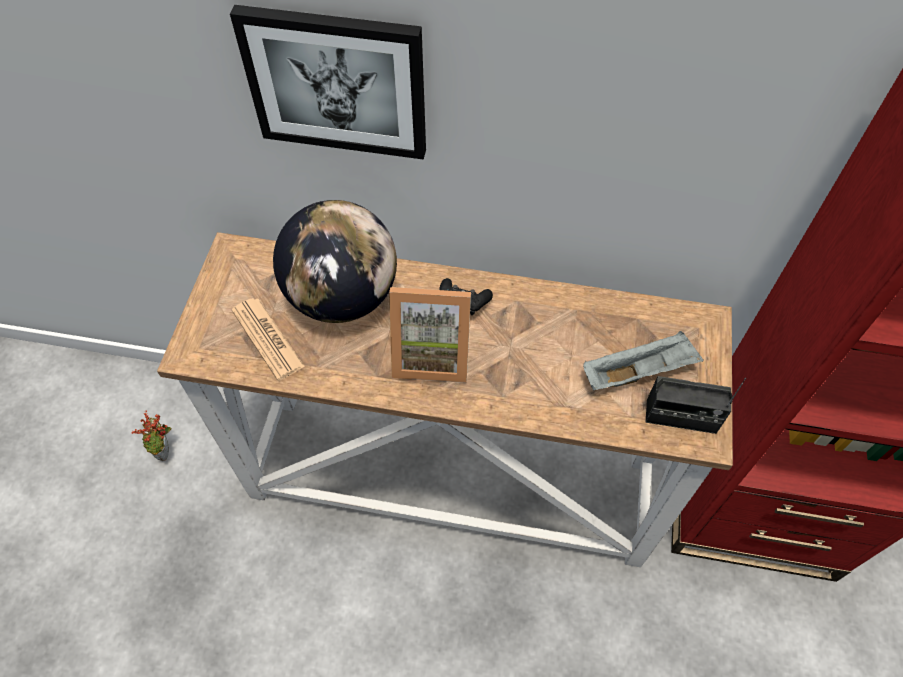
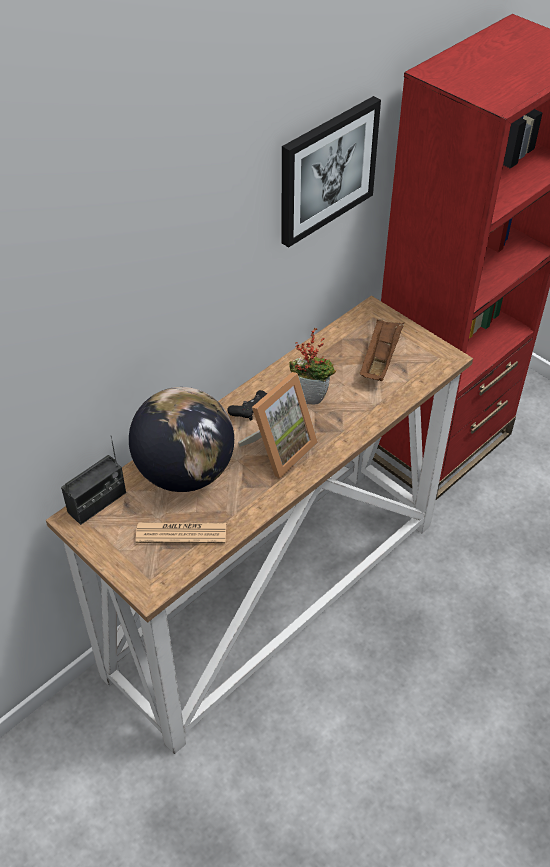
camera: 55 degrees left, 10 degrees down
(166, 451) = (69, 803): potted plant -> potted plant (311, 397)
(337, 82) = (127, 301): picture -> picture (326, 170)
(639, 371) = (380, 359): grey tray -> brown tray
(681, 417) = (425, 360): radio -> radio (97, 503)

